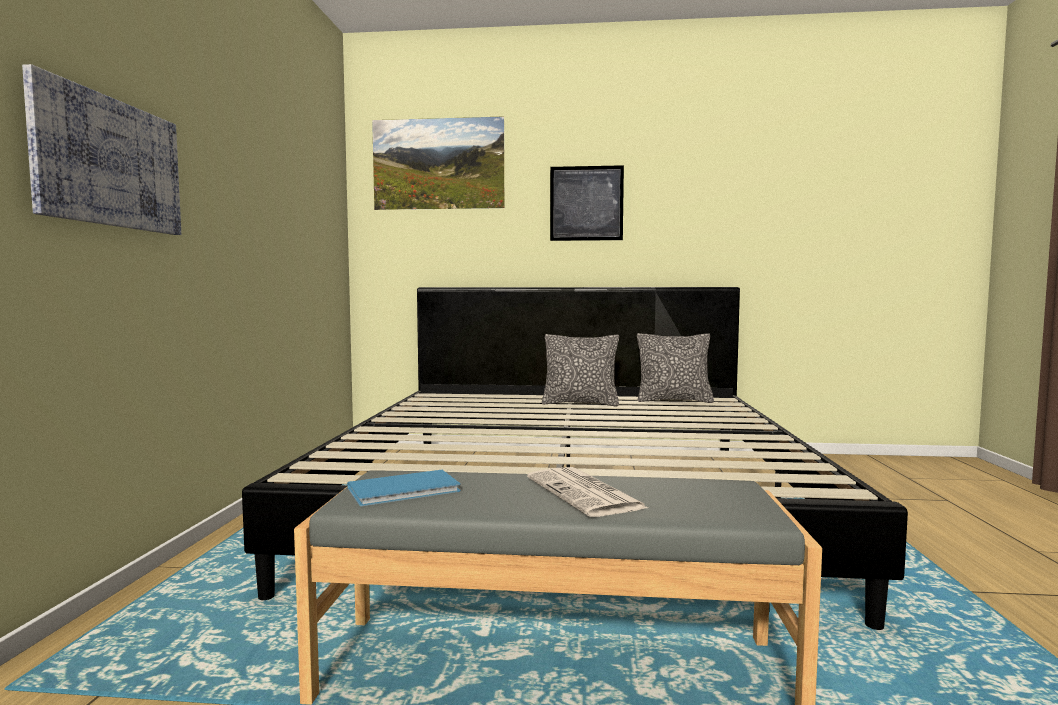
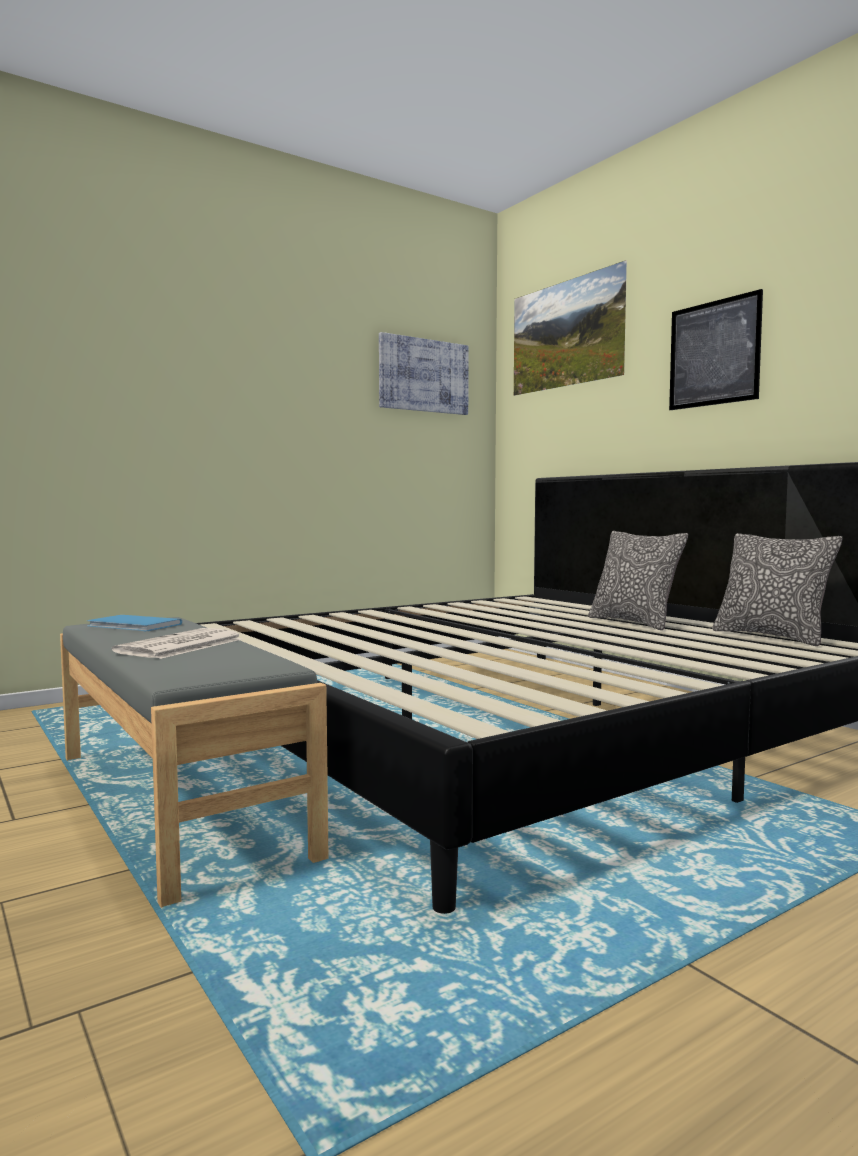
camera: 50 degrees right, 0 degrees up
(109, 163) = (155, 390): picture -> picture (423, 375)

